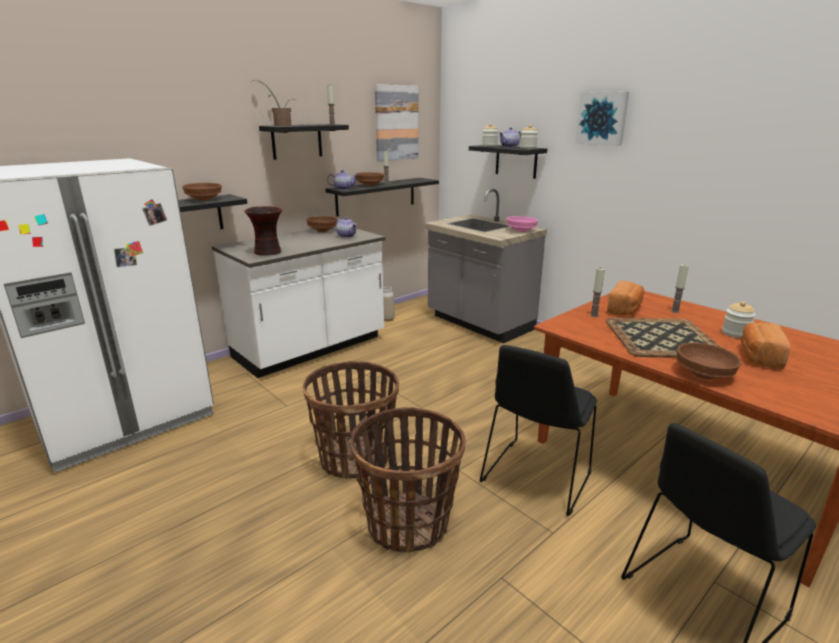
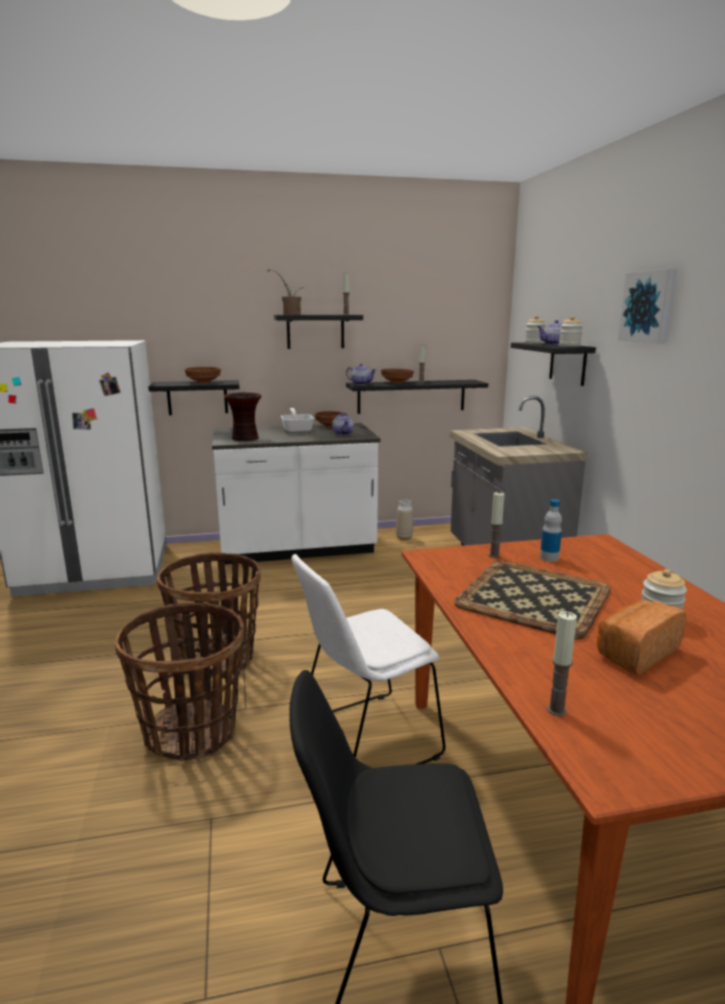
camera: 30 degrees right, 5 degrees down
(299, 238) = (297, 430): none -> frying pan
(396, 123) = (444, 315): picture -> none
(521, 231) = (547, 450): pink bowl -> none
(535, 478) = (364, 741): black chair -> white chair
(625, 309) = (549, 558): bread -> bottle
(675, 311) = (620, 573): candle -> candle (556, 710)
(703, 374) = (506, 648): brown bowl -> none

